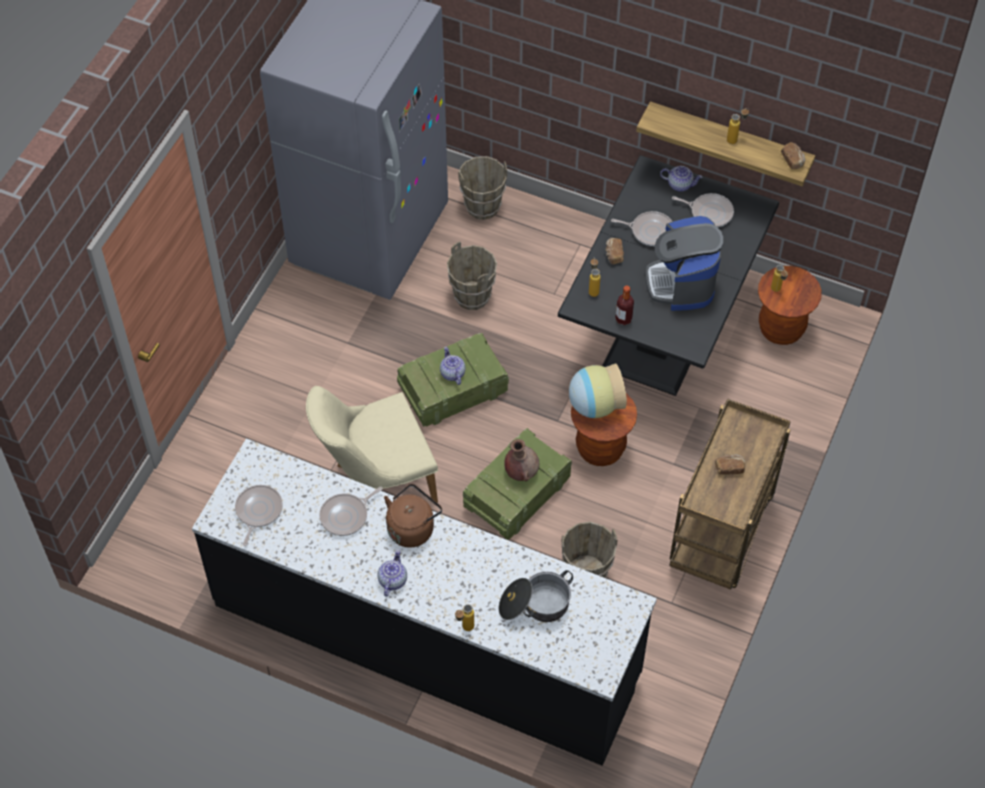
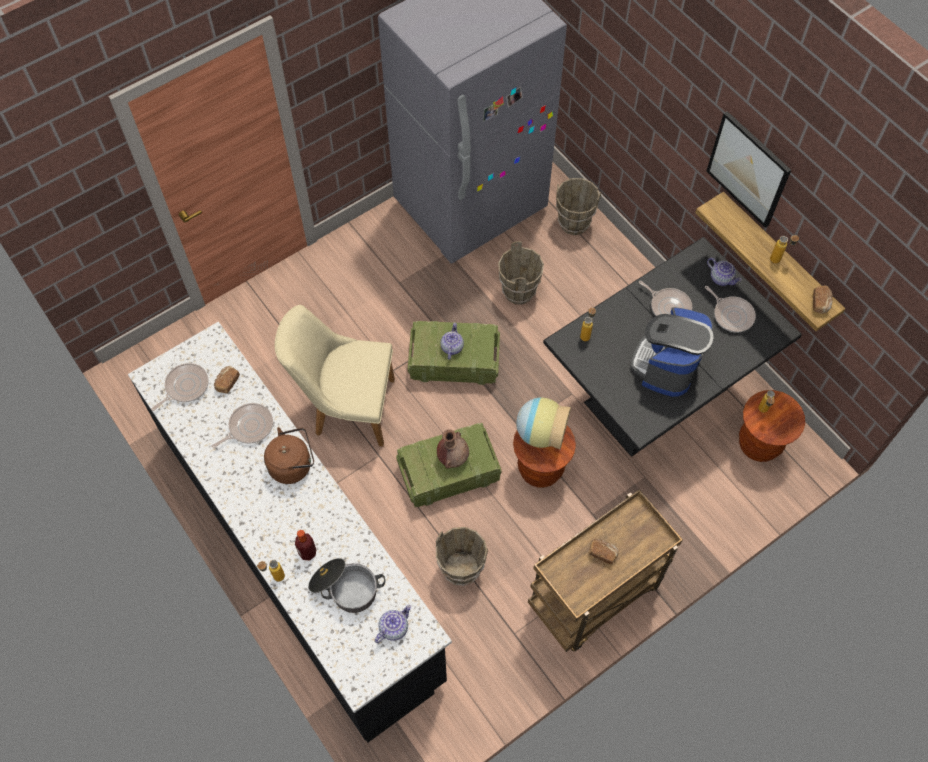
camera: 30 degrees right, 5 degrees up
(346, 516) = (249, 427): frying pan -> frying pan turned 150 degrees clockwise
(392, 580) = (247, 501): teapot -> teapot (393, 627)
(613, 255) = (623, 312): bread -> bread (227, 382)
(623, 319) = (595, 372): bottle -> bottle (307, 552)
(672, 69) = (748, 169): none -> picture

